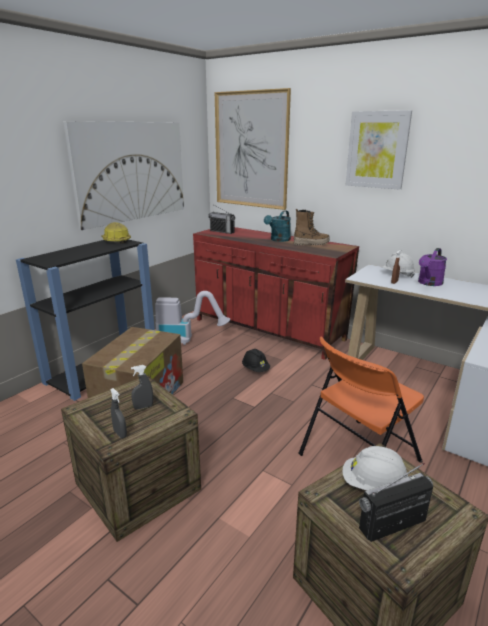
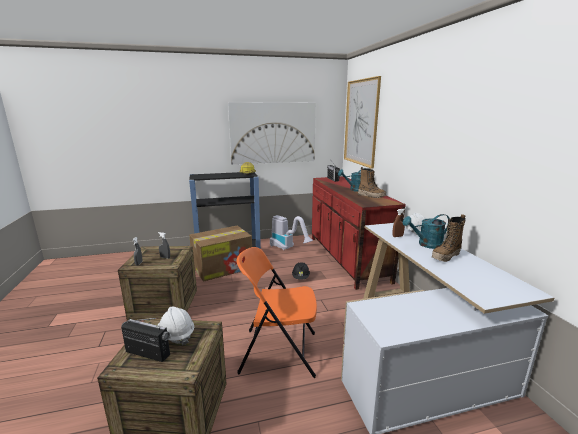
camera: 40 degrees right, 5 degrees down
(377, 150) = (421, 123): picture -> none
(429, 283) = (426, 244): purple watering can -> turquoise watering can
(462, 289) = (446, 256): none -> boot

